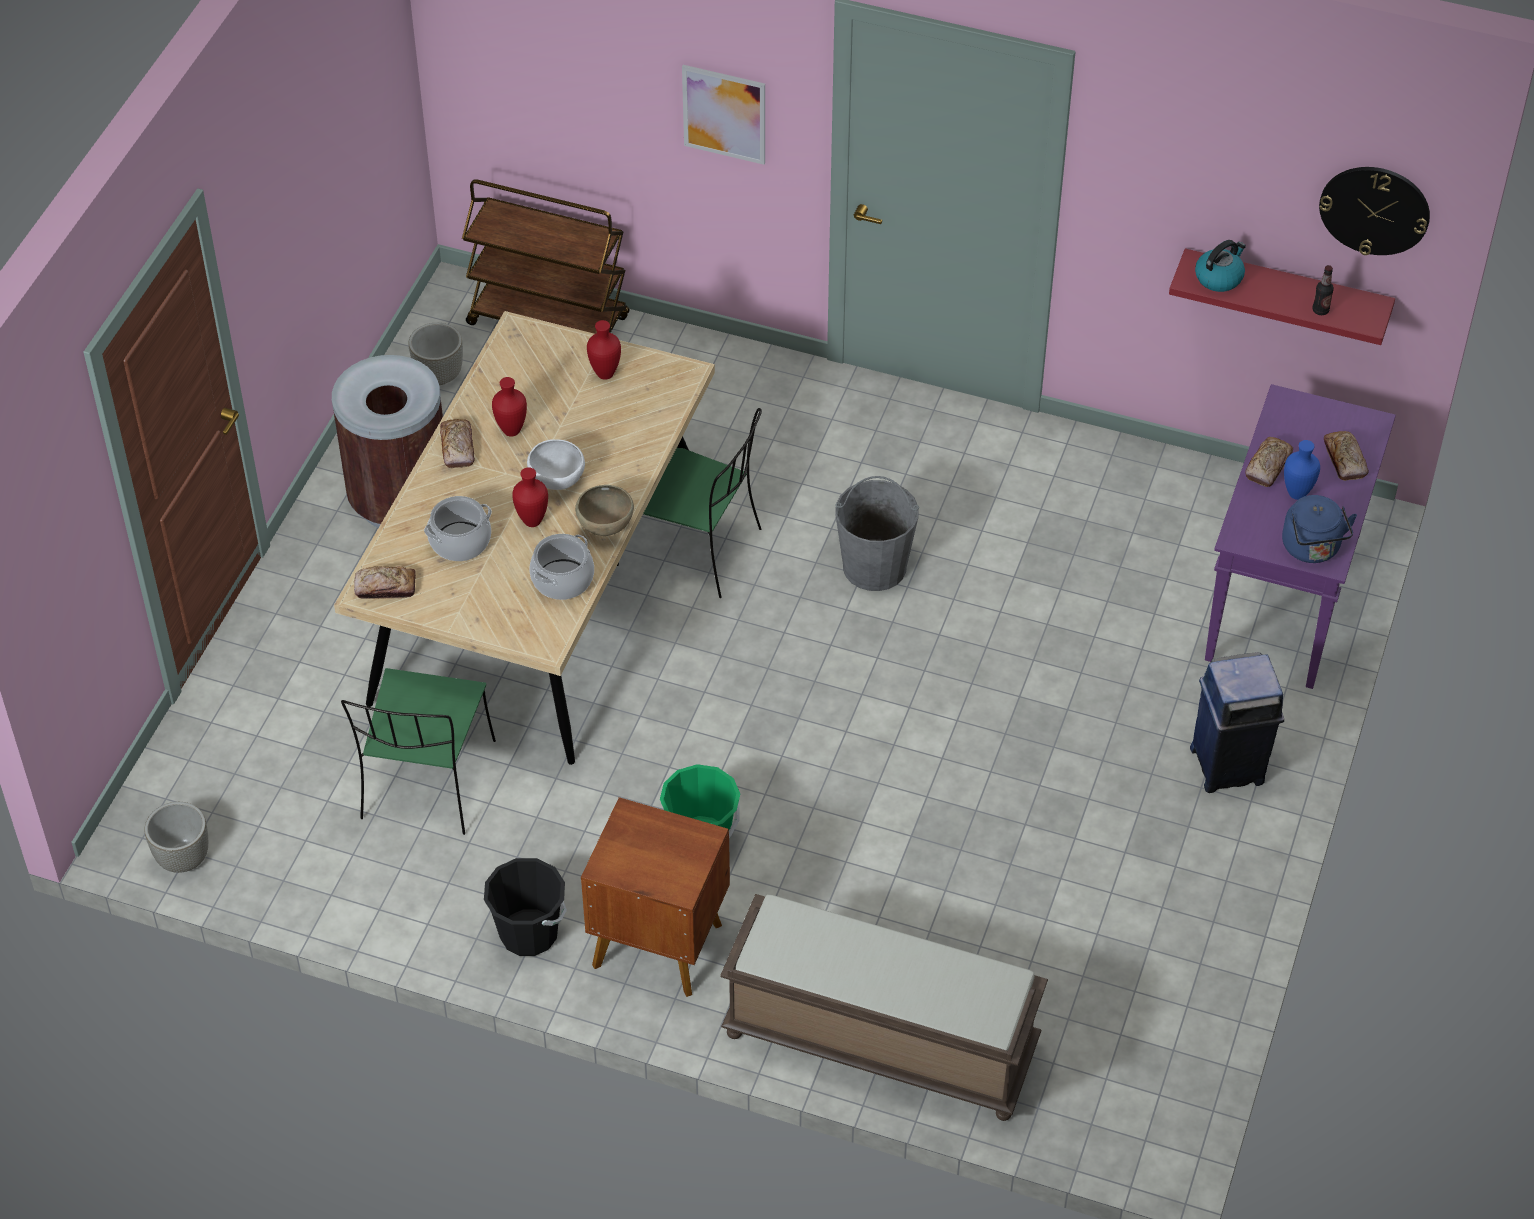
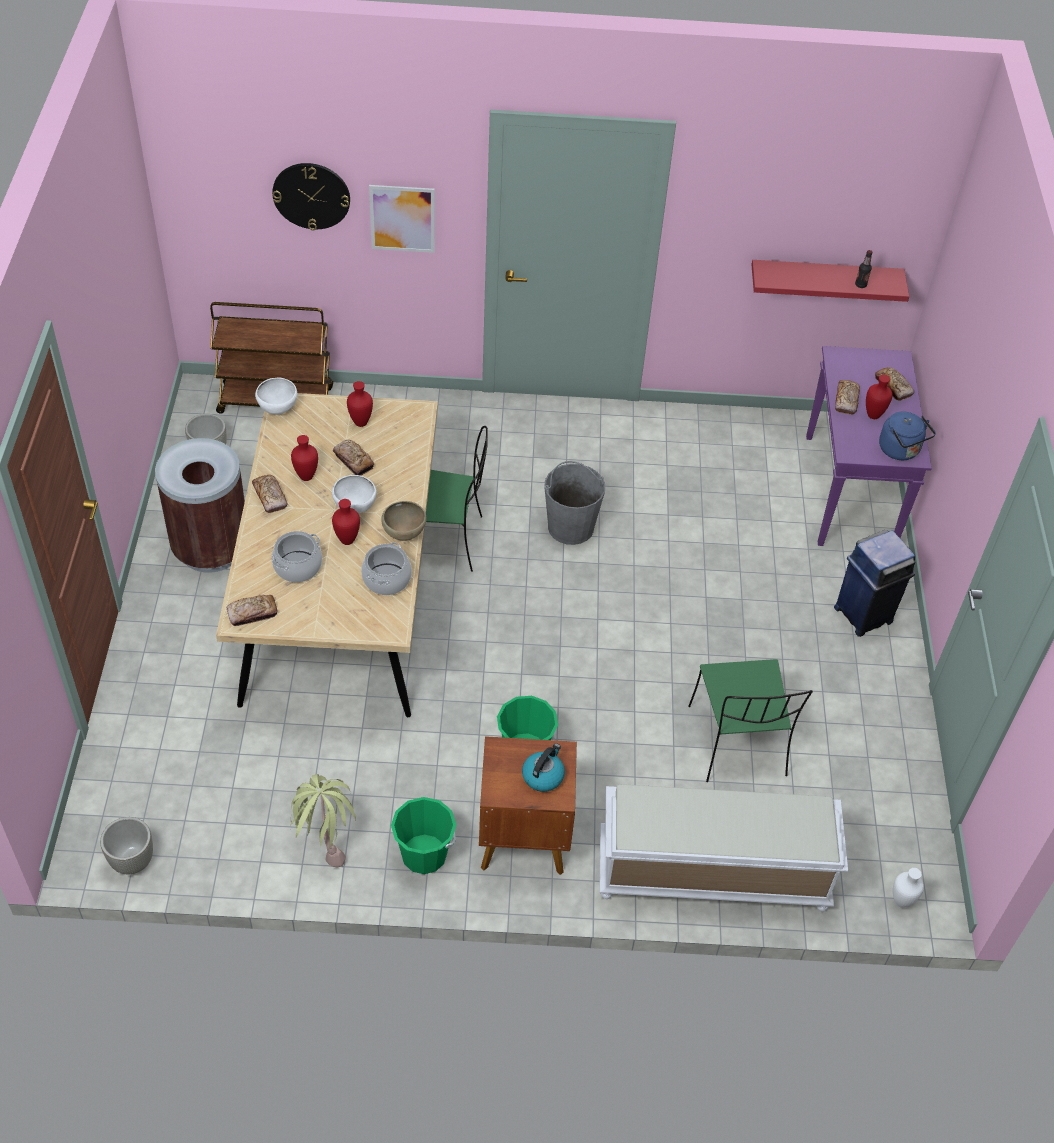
camera: 20 degrees left, 0 degrees up
(414, 892) = (325, 844): none -> potted plant
(427, 783) = (305, 756): green chair -> green chair (738, 743)
(508, 337) = (278, 409): none -> white bowl
(529, 933) = (424, 854): black bucket -> green bucket
(577, 422) = (353, 461): none -> bread
(878, 1042) = (711, 874): brown bench -> white bench
(1109, 1134) = (900, 901): none -> white vase
(1219, 277) = (784, 275): kettle -> kettle (543, 776)
(1298, 493) = (874, 415): blue vase -> red vase
(1374, 209) = (895, 205): wall clock -> wall clock (311, 195)

